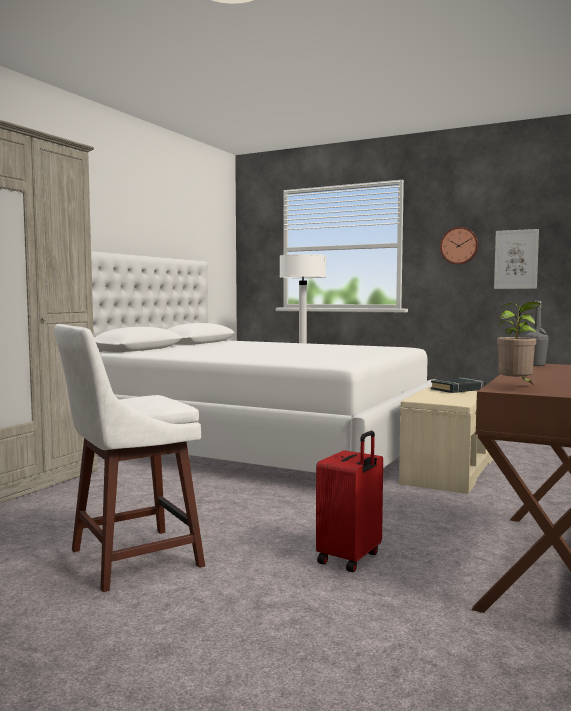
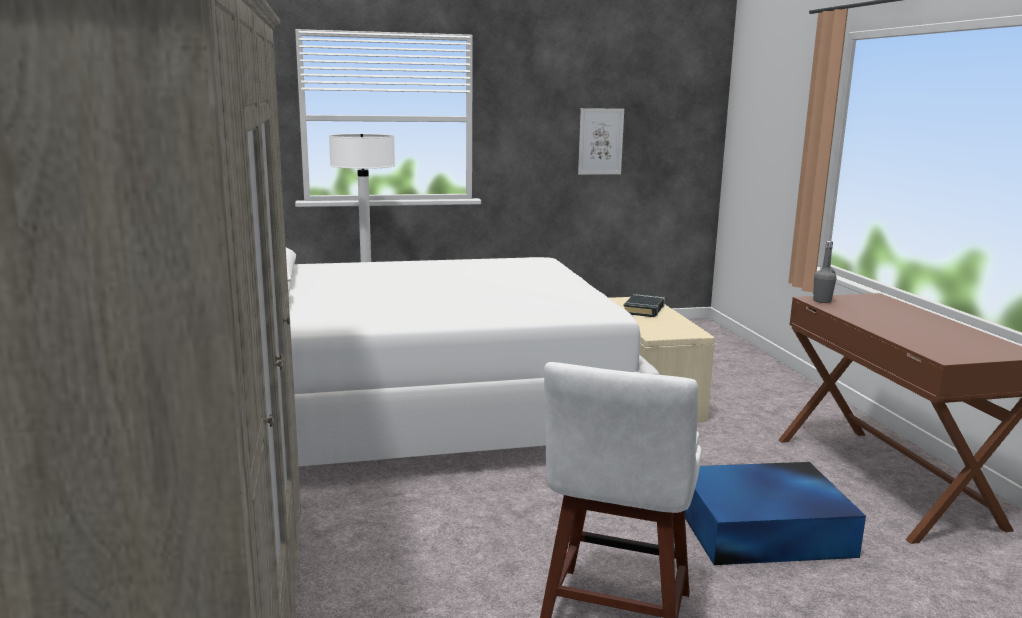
camera: 40 degrees left, 10 degrees up
(350, 558) = (765, 530): red suitcase -> blue storage box
(459, 246) = (540, 123): wall clock -> none
(517, 387) = (940, 351): potted plant -> none

